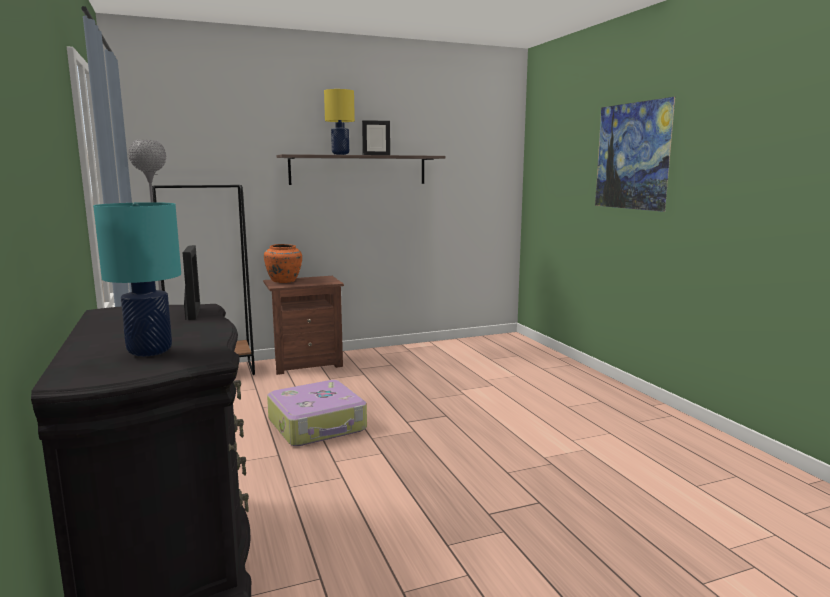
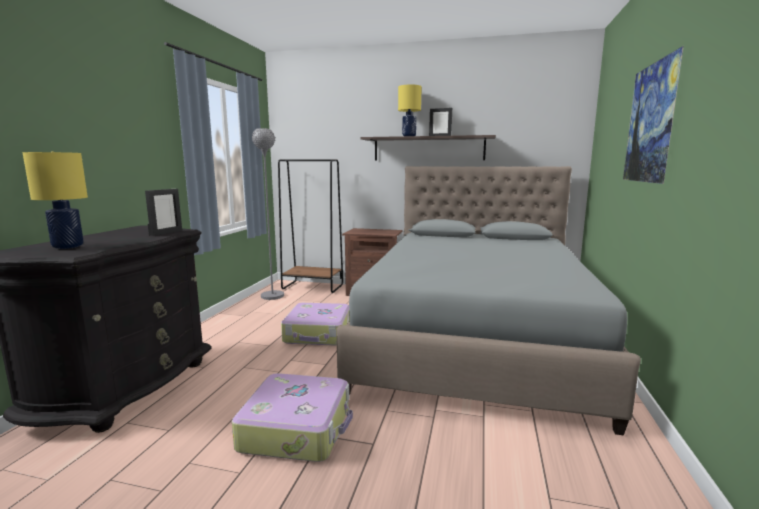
camera: 35 degrees right, 0 degrees up
(150, 353) = (68, 248): turquoise table lamp -> yellow table lamp
(284, 281) = (362, 230): orange vase -> none
(456, 518) = (297, 428): none -> suitcase
(483, 384) = (476, 336): none -> grey bed

